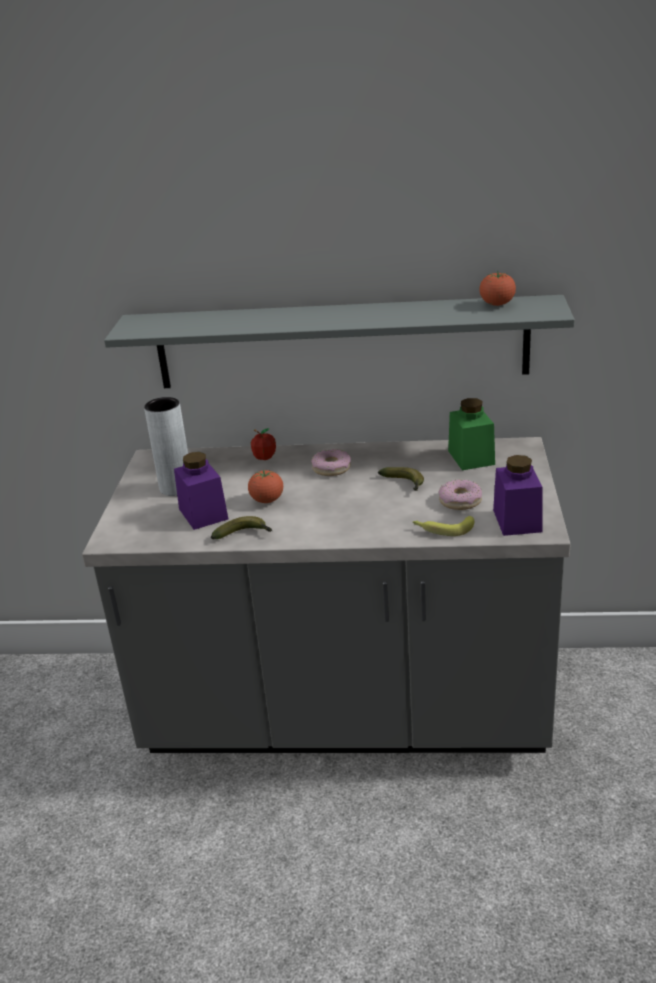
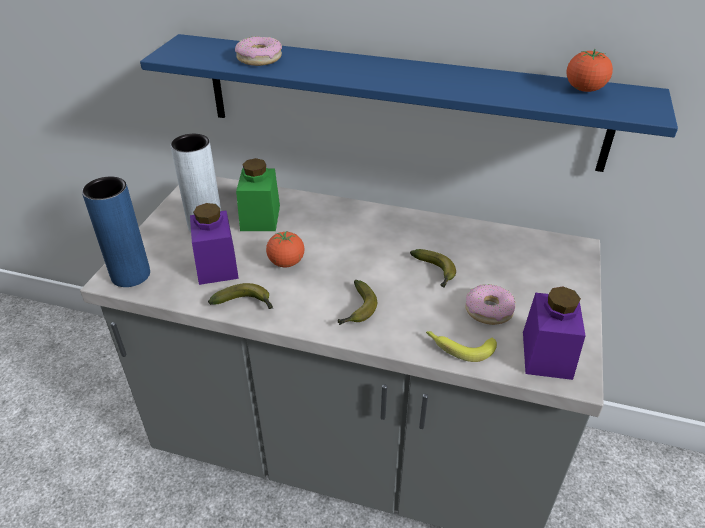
camera: 10 degrees right, 10 degrees up
(125, 534) = (131, 275): none -> blue vase
(264, 457) = (305, 207): apple -> none
(331, 468) = (366, 235): donut -> donut (259, 58)
(340, 343) = (400, 102): grey shelf -> blue shelf
(346, 521) = (357, 310): none -> banana
(471, 457) = (516, 252): green jar -> green jar (260, 218)

